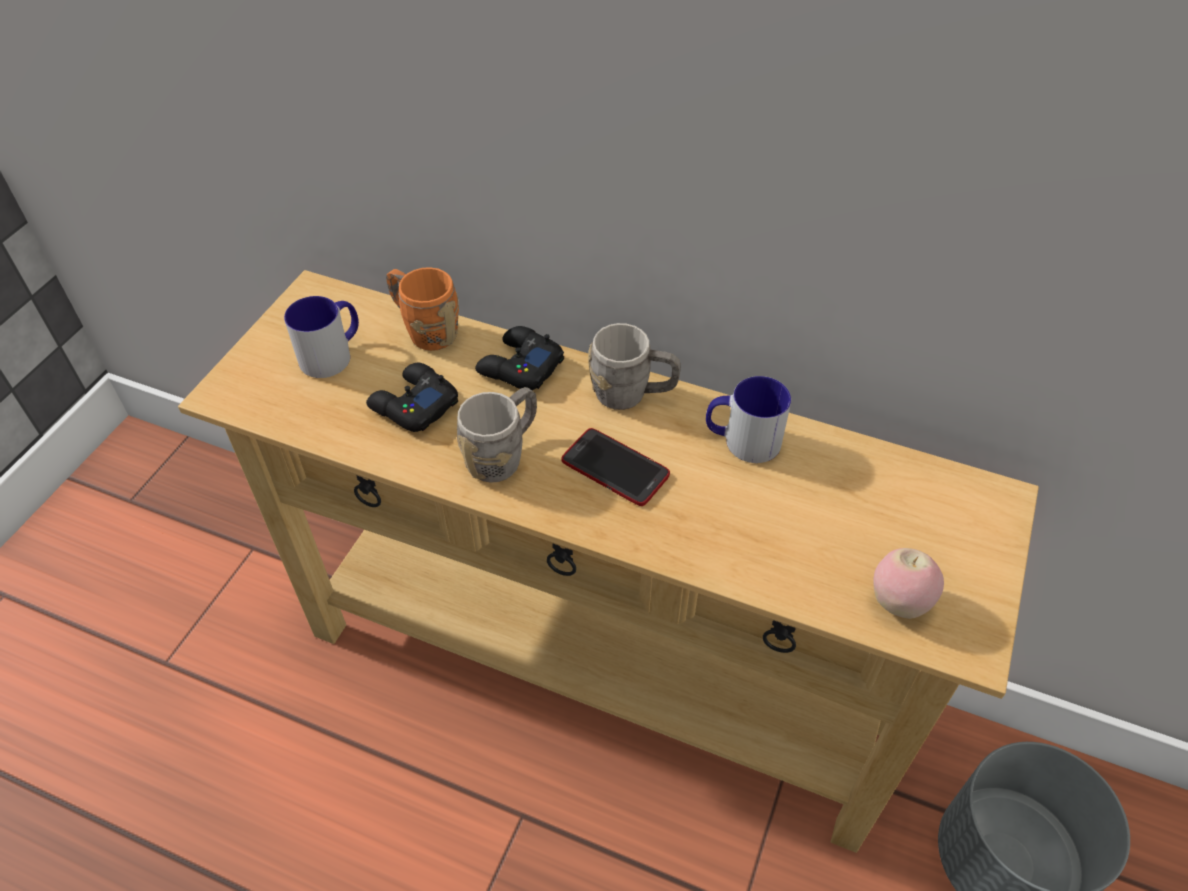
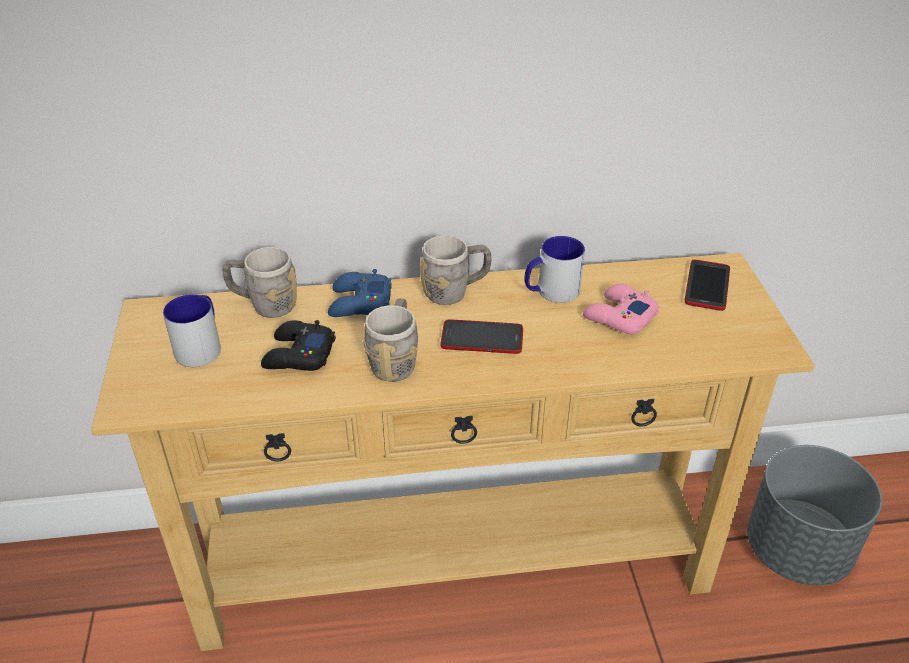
camera: 30 degrees left, 10 degrees down
(425, 330) = (264, 305): orange mug -> grey mug
(519, 367) = (359, 303): black game controller -> blue game controller
(798, 509) = (619, 316): none -> pink game controller
(898, 602) = (719, 342): apple -> none
(948, 516) = (707, 286): none -> phone

